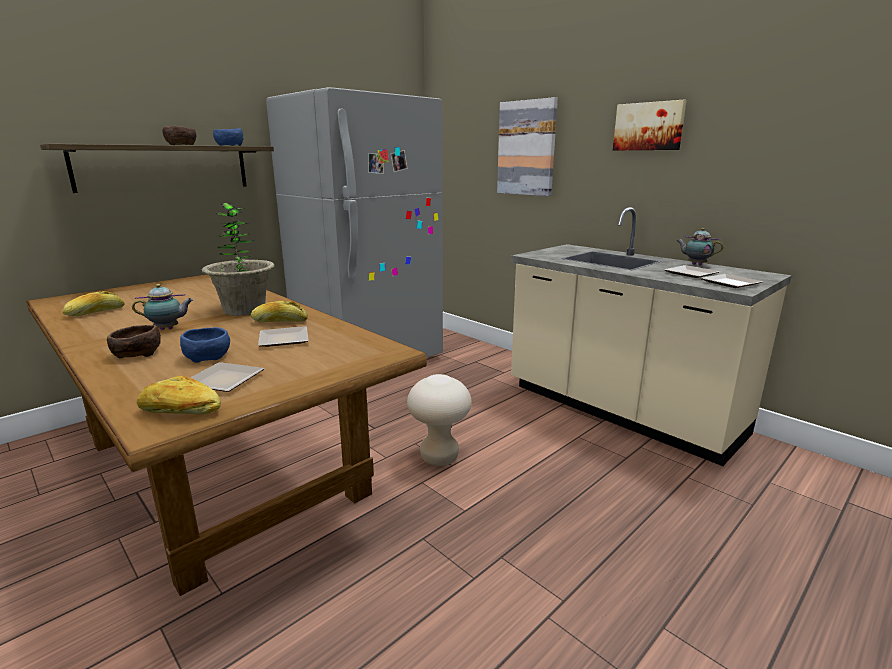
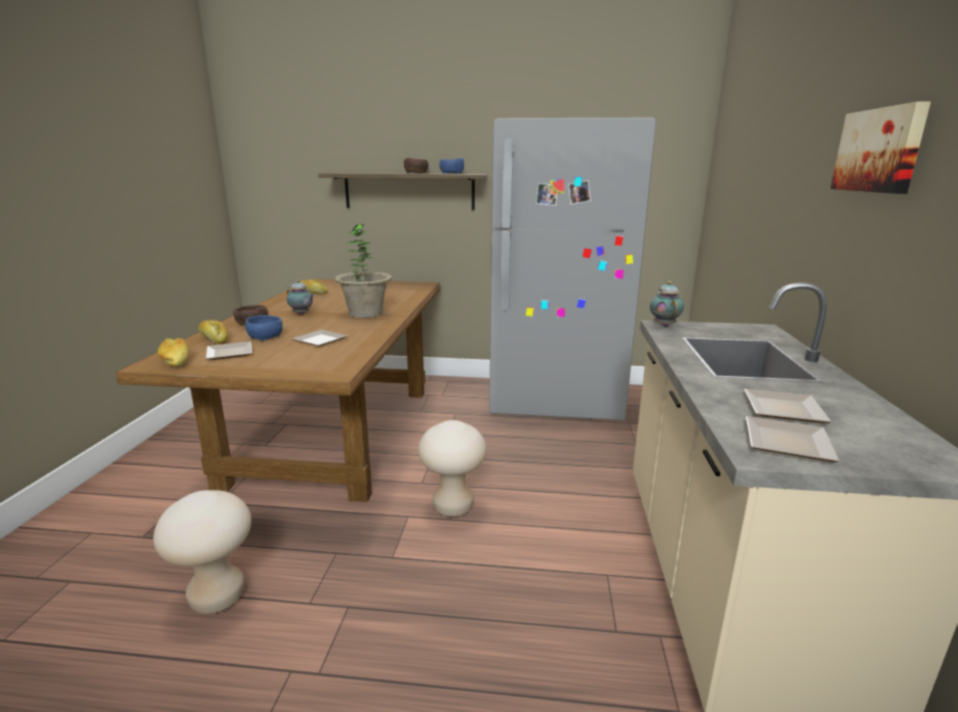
camera: 50 degrees right, 0 degrees up
(279, 322) = (355, 328): bread -> bread (215, 339)
(401, 641) = (217, 598): none -> beige stool
(526, 148) = (769, 180): picture -> none
(695, 264) = (862, 403): teapot -> teapot (664, 325)

